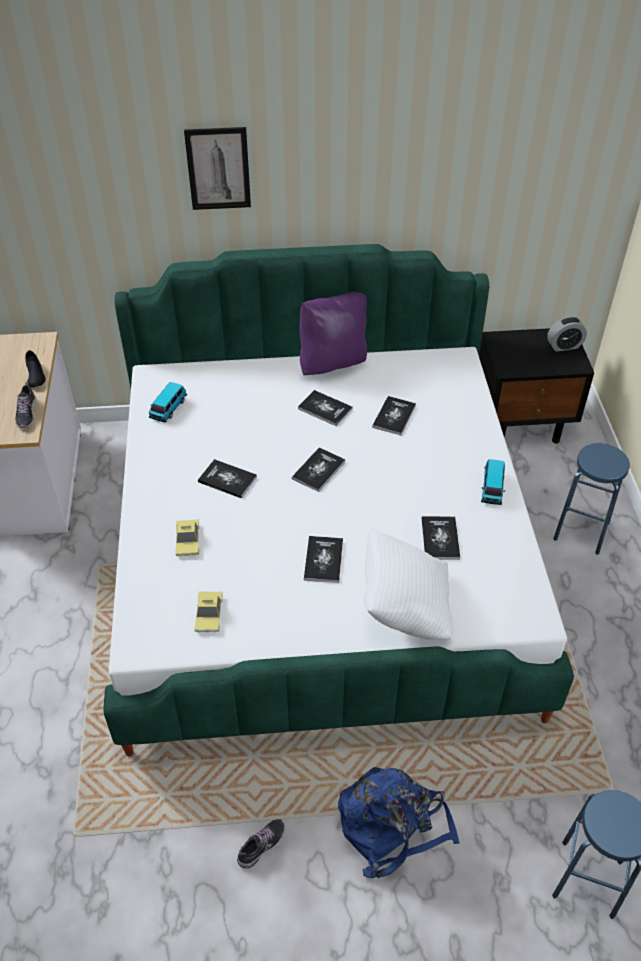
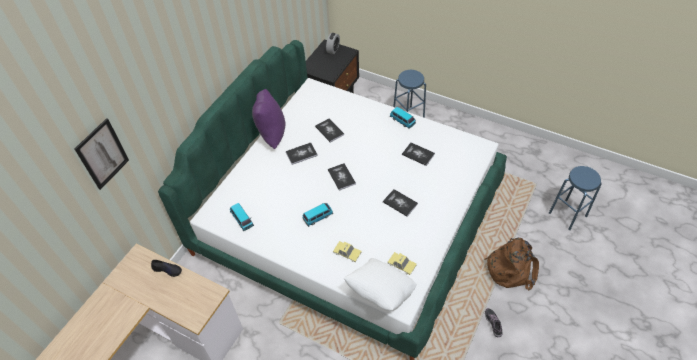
camera: 55 degrees left, 5 degrees up
(26, 413) = (198, 287): shoe -> none
(218, 169) = (178, 76): picture -> picture (102, 154)
(227, 479) = (318, 217): book -> toy car
(392, 826) = (511, 267): blue backpack -> brown backpack
(405, 607) = (448, 187): white pillow -> white pillow (380, 293)

